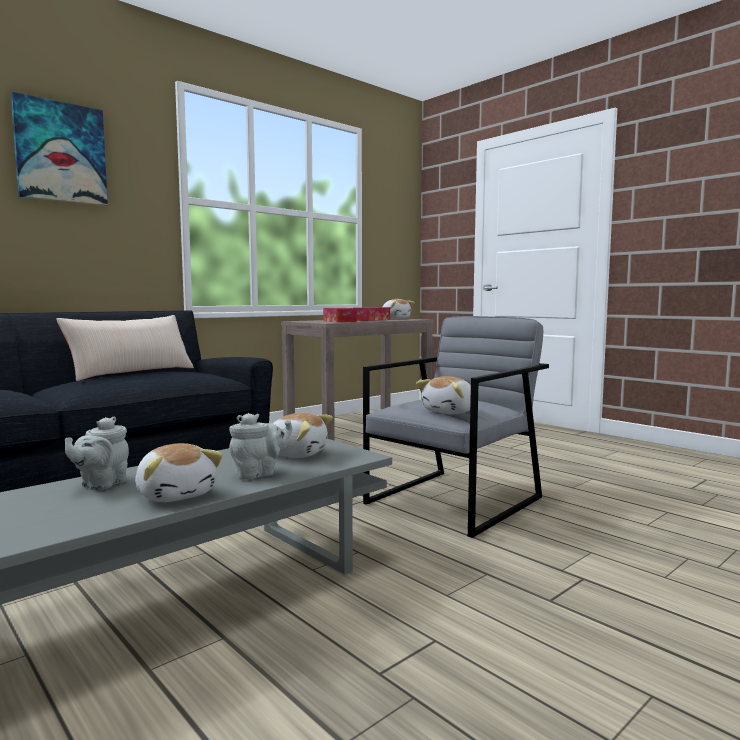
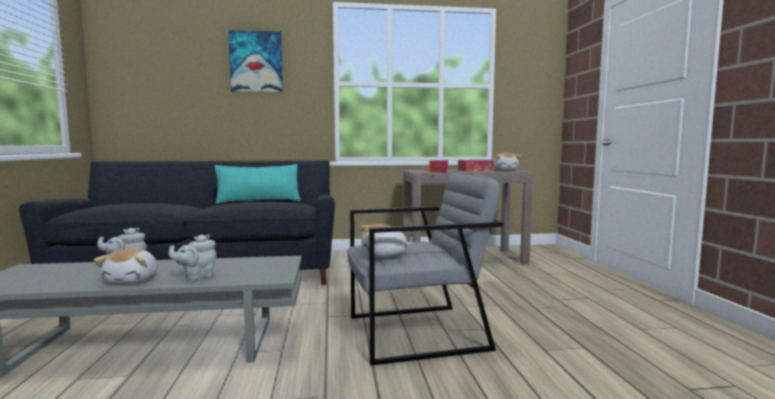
camera: 35 degrees right, 0 degrees up
(131, 373) = (258, 201): beige pillow -> turquoise pillow
(259, 474) = (197, 277): grey teapot -> grey teapot turned 135 degrees clockwise
(296, 453) = (251, 268): plush toy -> none

